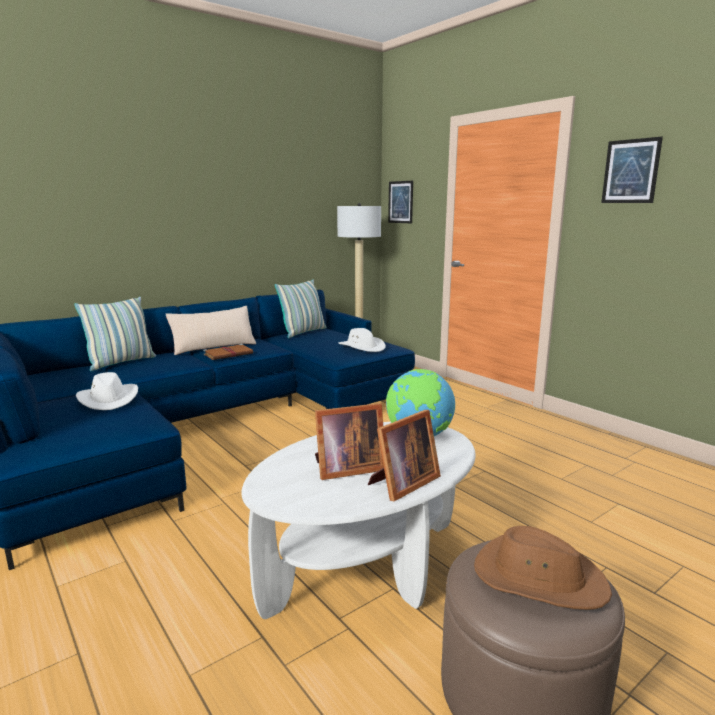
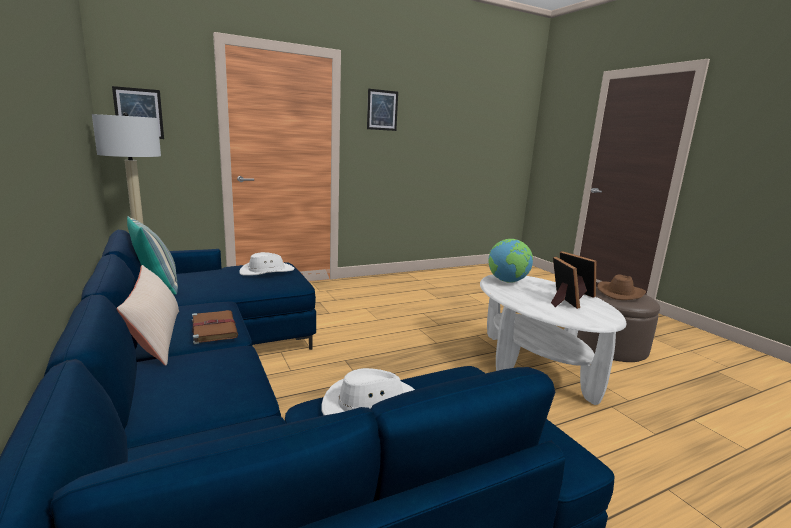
camera: 80 degrees left, 0 degrees up
(121, 362) = (153, 415): pillow -> none

